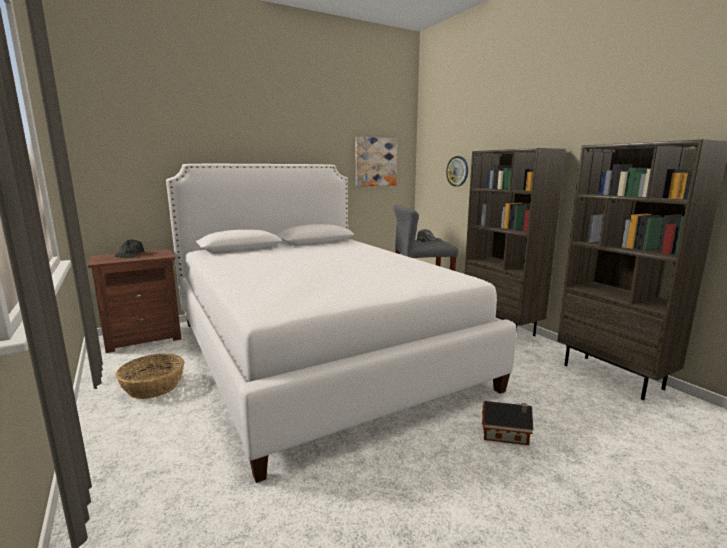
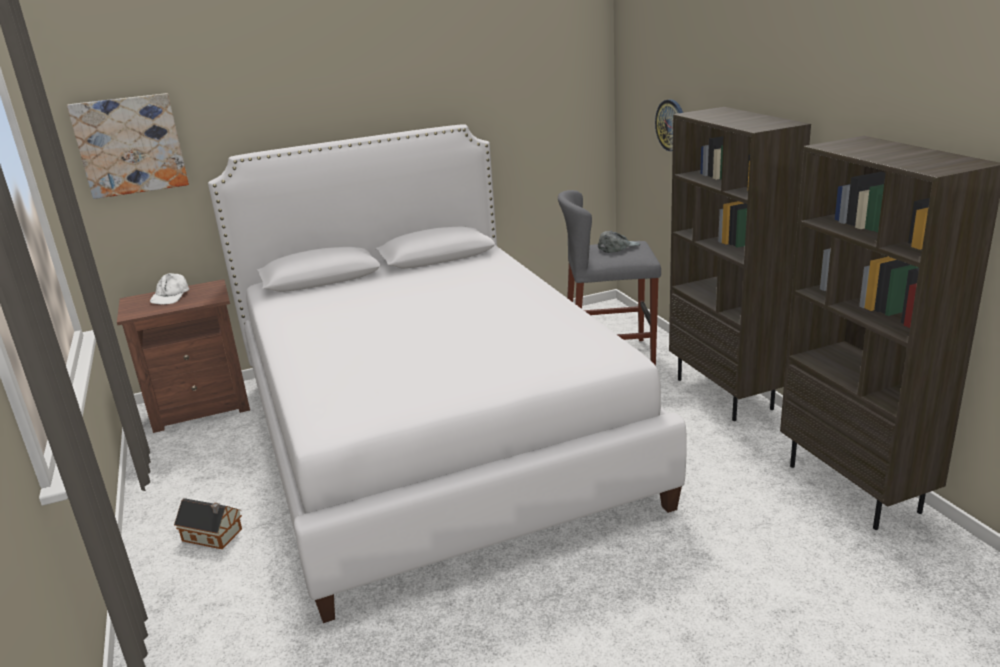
camera: 10 degrees right, 10 degrees up
(130, 255) = (171, 296): black cap -> white cap
(154, 387) = (213, 488): basket -> none
(375, 162) = (539, 105): picture -> picture (130, 145)
(506, 434) = (648, 575): toy house -> toy house (213, 535)

